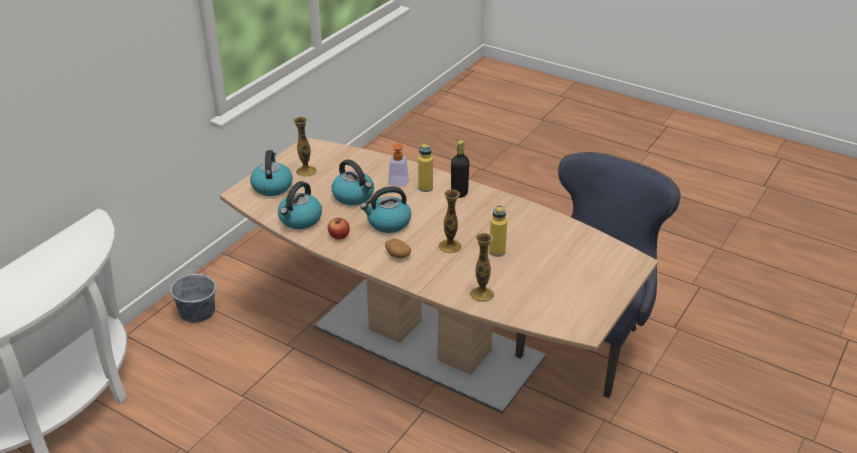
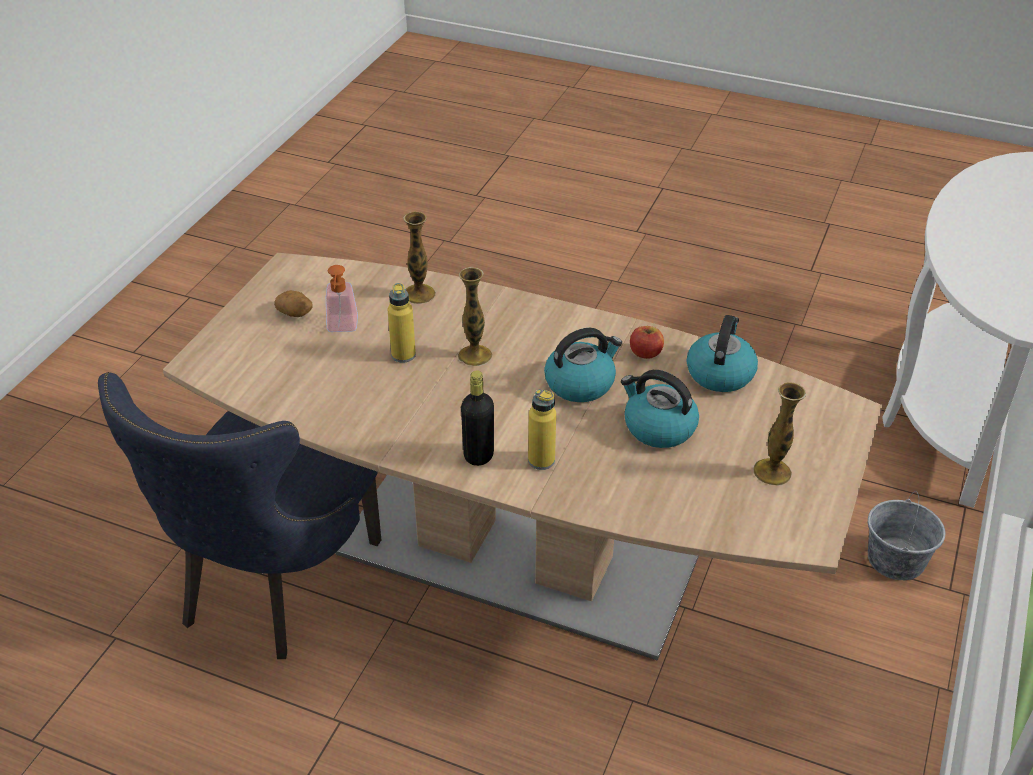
camera: 170 degrees right, 5 degrees up
(272, 186) = (808, 431): kettle -> none
(397, 254) = (548, 334): potato -> potato (295, 312)
(399, 179) = (595, 474): soap dispenser -> soap dispenser (342, 328)

